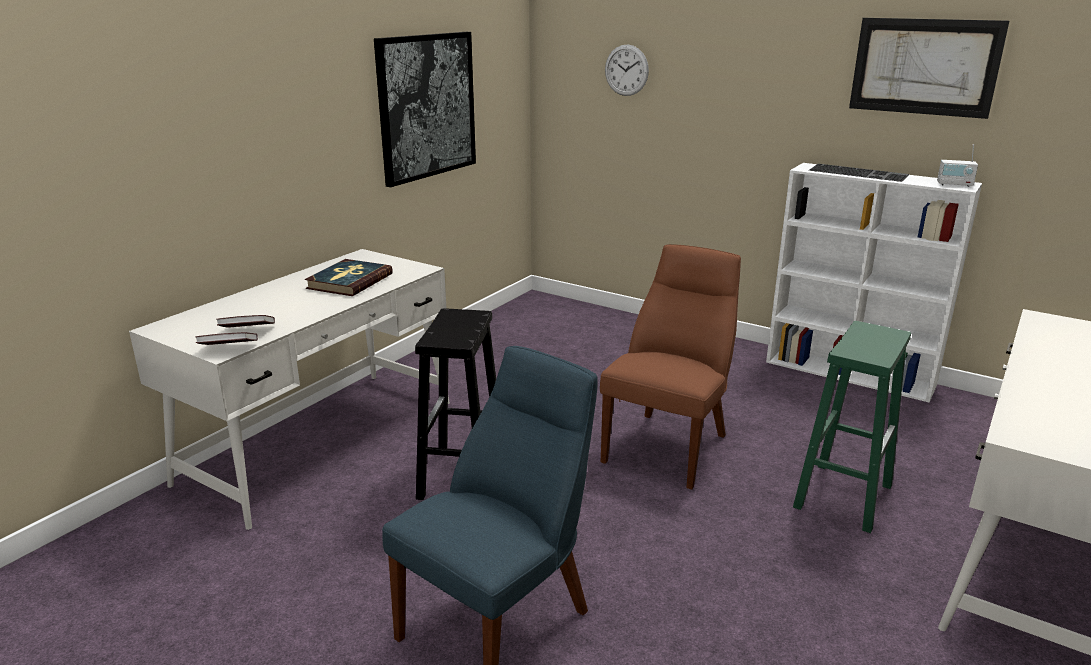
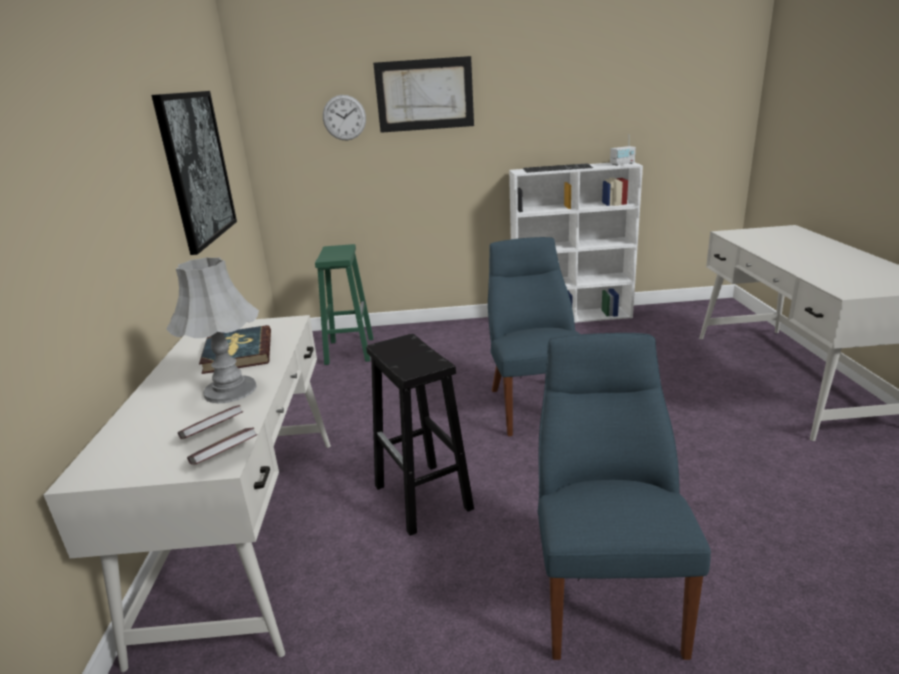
camera: 35 degrees left, 0 degrees up
(301, 306) = (230, 390): none -> grey table lamp
(669, 445) = (535, 404): brown chair -> blue chair
(843, 495) = (668, 389): green stool -> green stool (349, 350)
(924, 67) = (583, 85): picture -> picture (424, 95)

